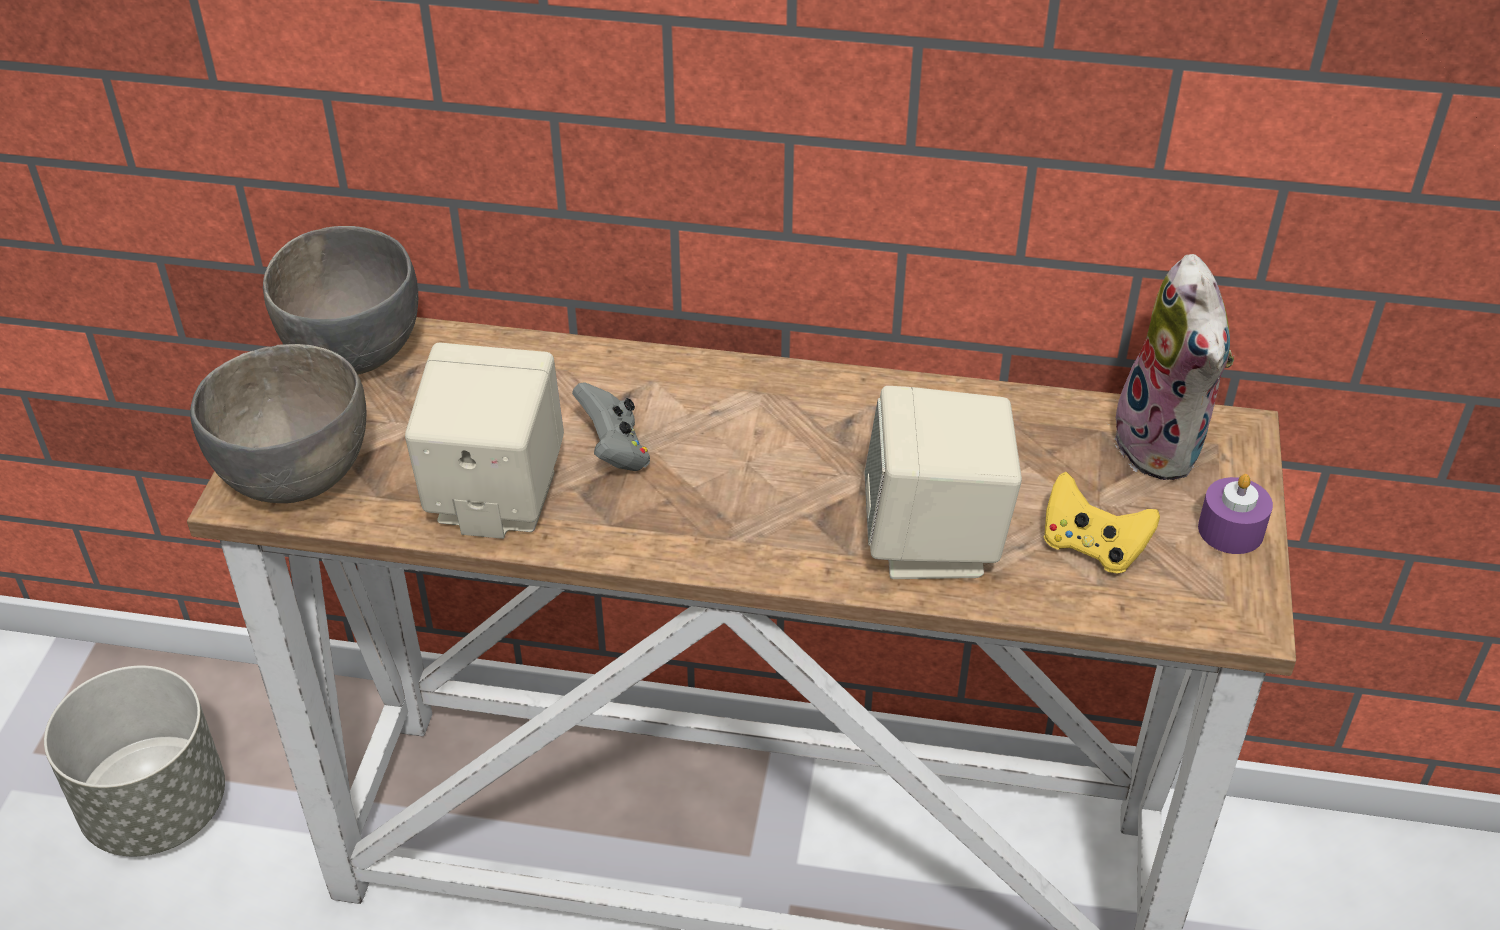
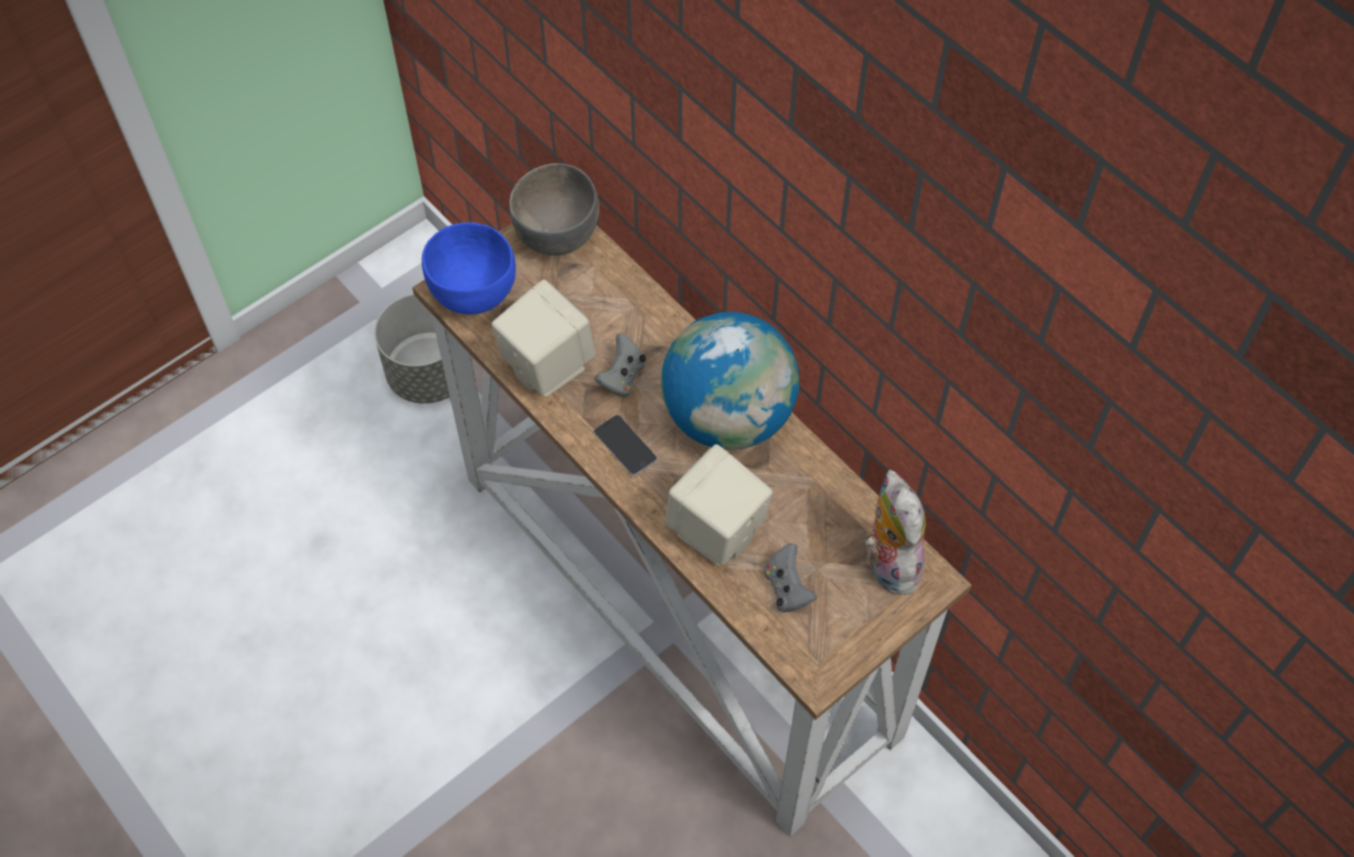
camera: 40 degrees right, 15 degrees up
(297, 476) = (474, 294): grey bowl -> blue bowl
(704, 521) = (625, 445): none -> phone
(802, 414) = (728, 417): none -> globe
(1092, 547) = (787, 588): yellow game controller -> grey game controller
(1166, 446) = (888, 562): plush toy -> plush toy turned 135 degrees clockwise
(1230, 530) = (865, 629): purple candle -> none

